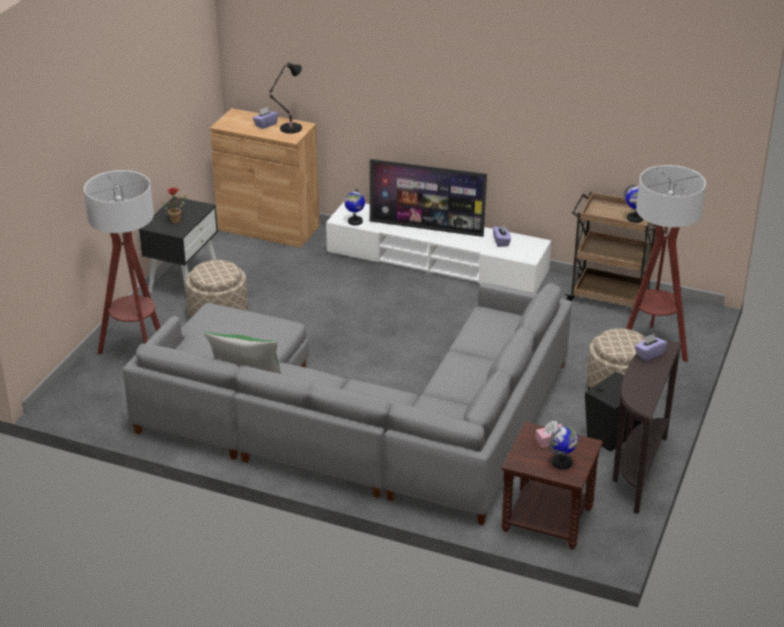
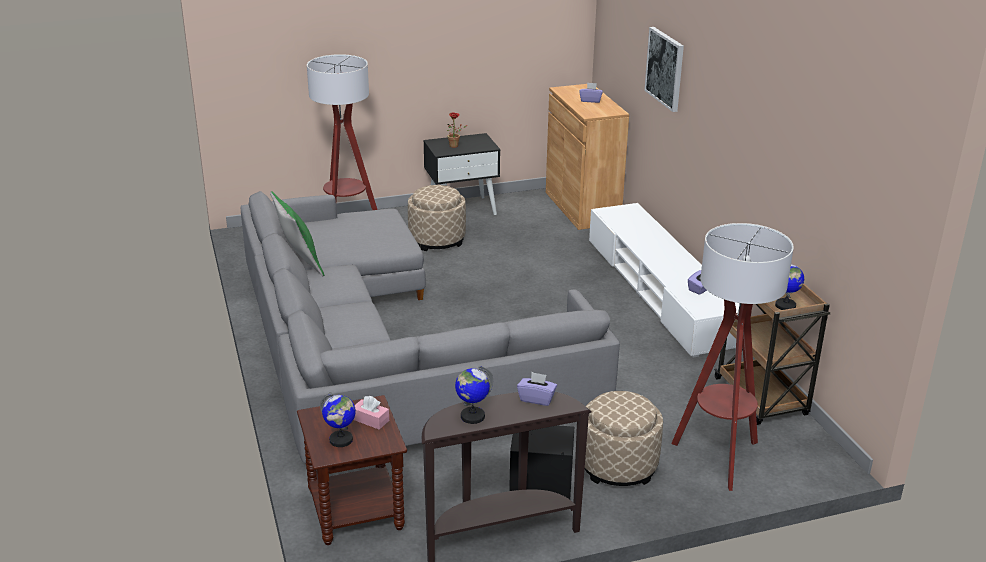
camera: 50 degrees right, 5 degrees down
(289, 129) = (601, 109): black table lamp -> none
(355, 221) = (612, 218): globe -> globe (472, 416)
(372, 72) = (665, 68): none -> picture
(427, 228) = (658, 249): television -> none

